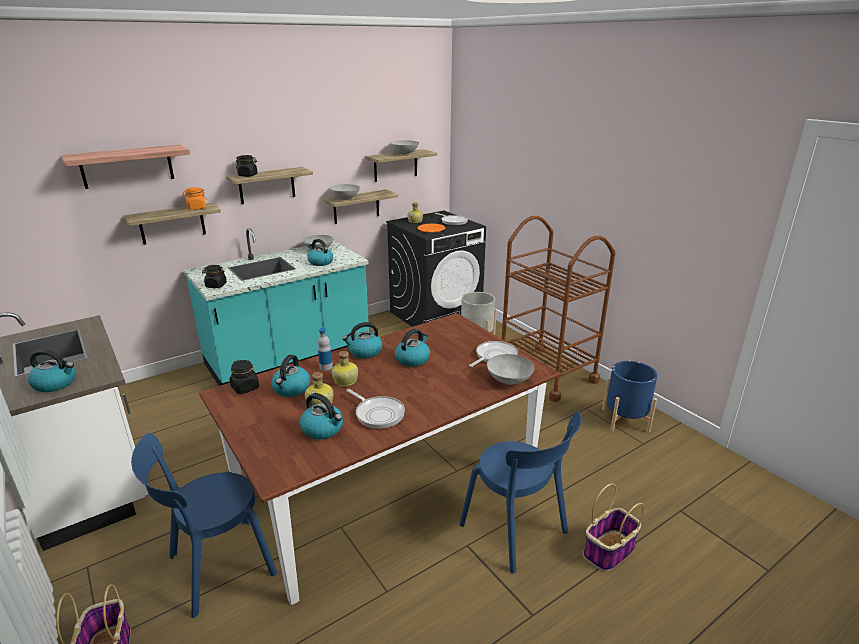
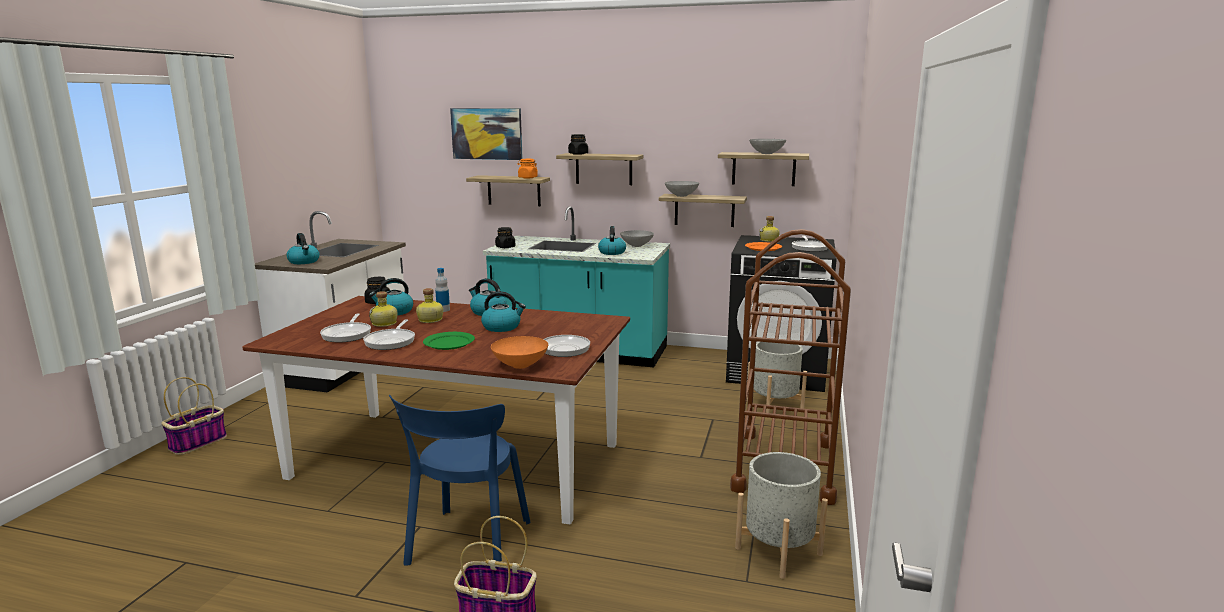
camera: 50 degrees right, 10 degrees down
(127, 166) = (487, 133): shelf -> picture
(216, 568) = (299, 438): blue chair -> none
(323, 429) = (347, 334): kettle -> frying pan
(420, 391) = (449, 343): none -> green plate
(510, 380) = (521, 365): grey bowl -> orange bowl
(625, 420) = (778, 551): blue planter -> grey planter

